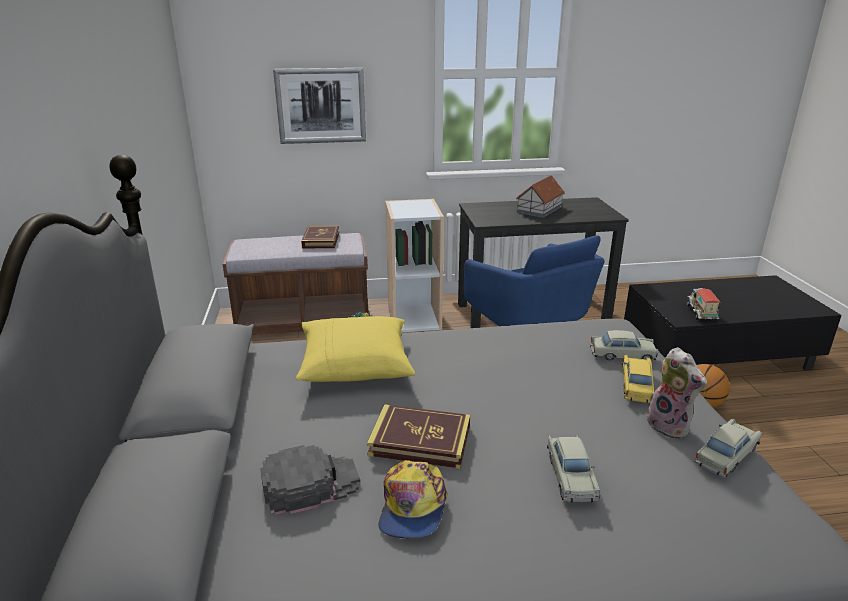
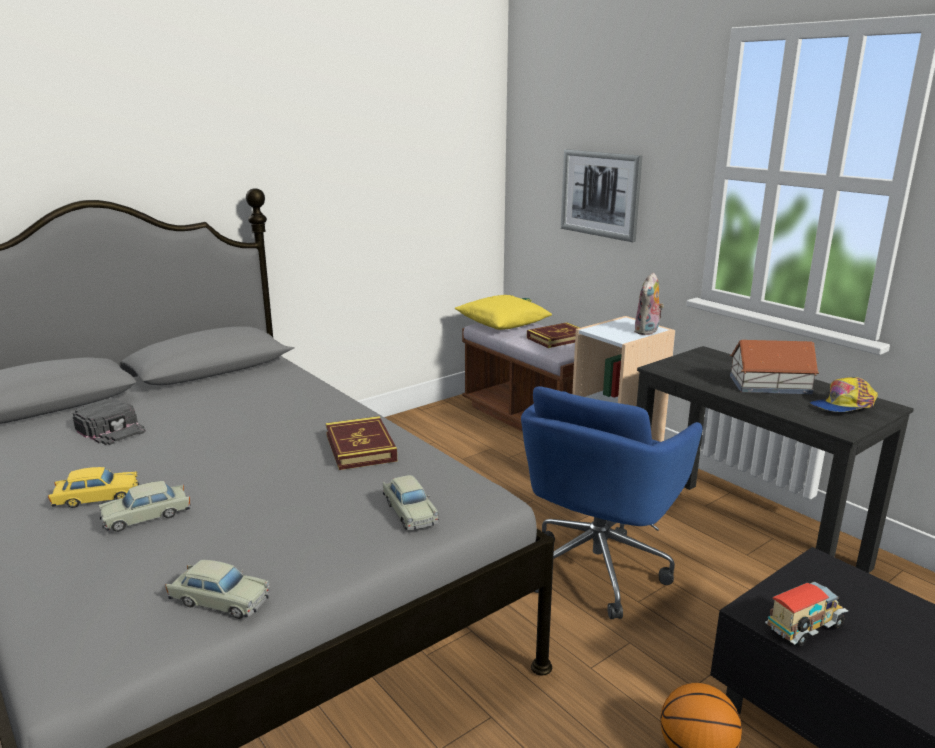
camera: 60 degrees right, 5 degrees down
(356, 366) = (282, 402): yellow pillow -> yellow pillow (502, 324)
(412, 506) = (90, 465): cap -> cap (843, 406)
(420, 441) = (177, 449): book -> book (360, 447)
(636, 385) = (341, 529): yellow toy car -> yellow toy car (97, 497)
(670, 426) = (265, 560): plush toy -> plush toy (647, 332)

